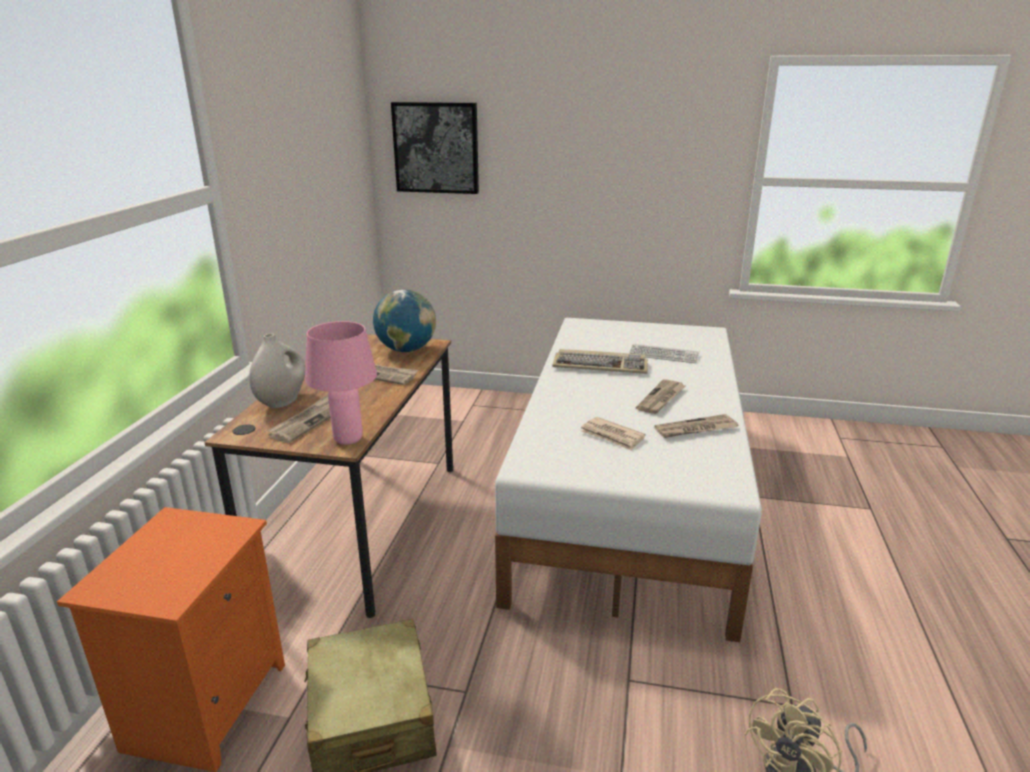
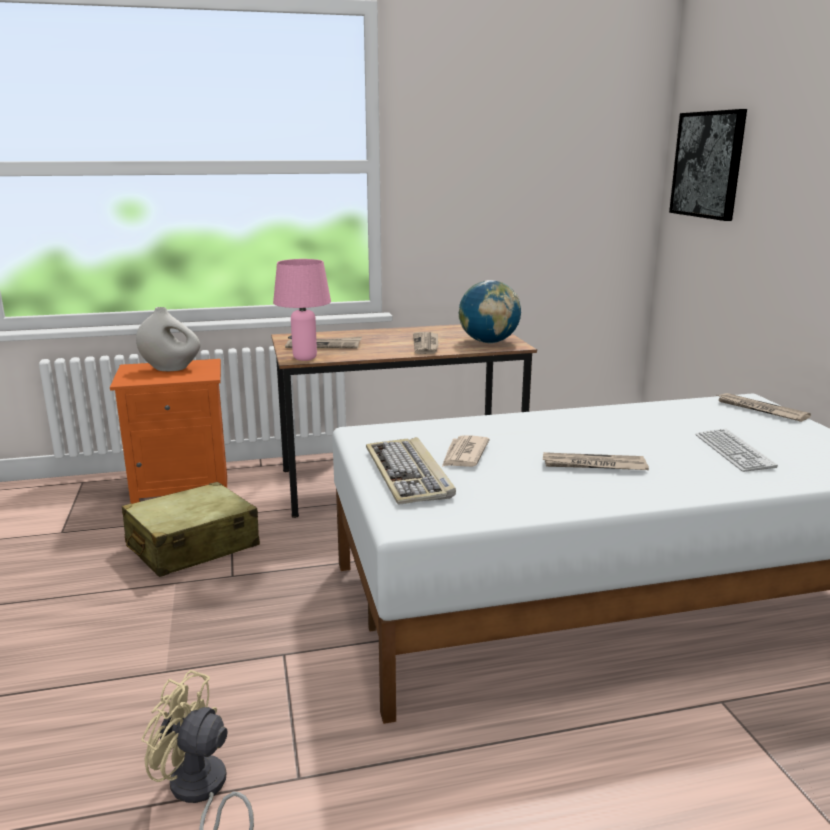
camera: 65 degrees right, 5 degrees down
(282, 401) = (347, 335): white vase -> white vase (171, 369)
(601, 365) = (638, 427): keyboard -> keyboard (409, 474)
(696, 429) = (534, 491): newspaper -> newspaper (760, 410)

